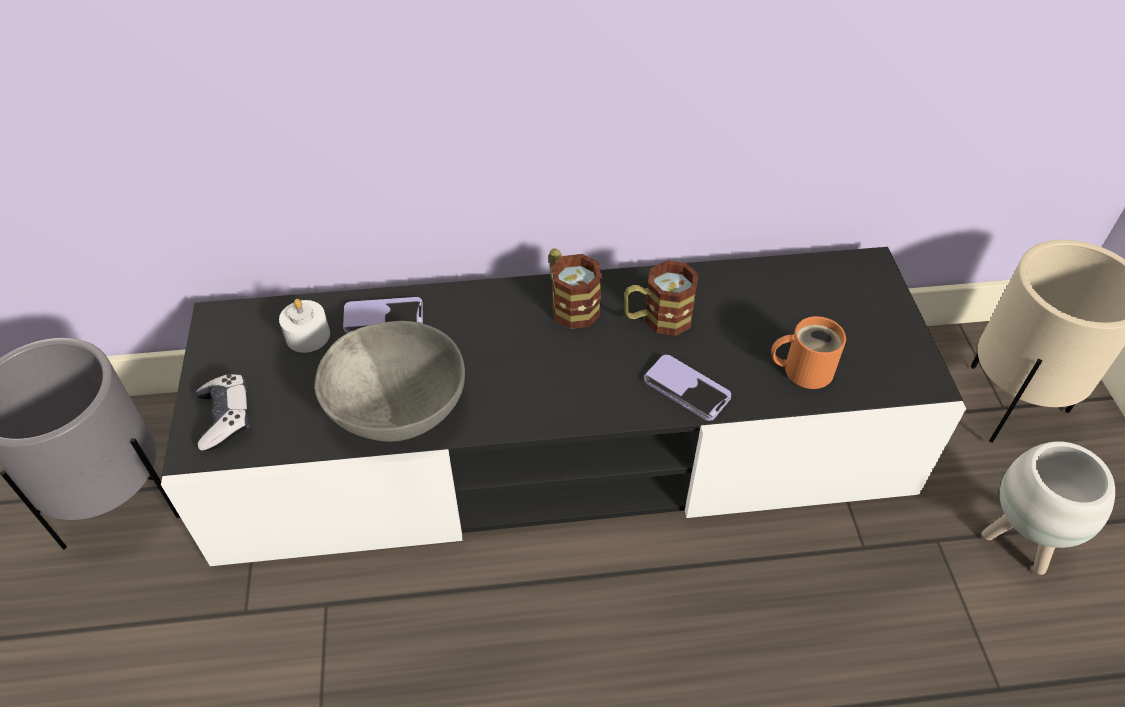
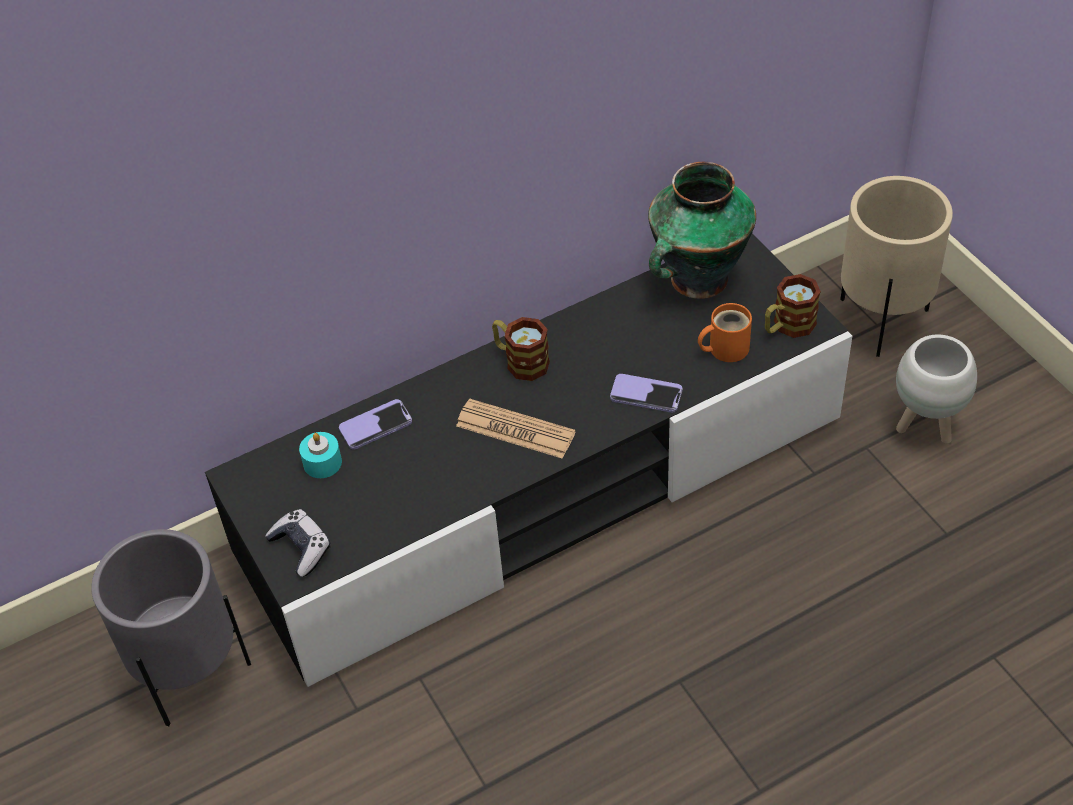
camera: 20 degrees left, 0 degrees up
(308, 335) = (322, 463): white candle -> turquoise candle
(398, 407) = (433, 489): grey bowl -> none
(522, 375) = (515, 430): none -> newspaper
(657, 319) = (596, 349): mug -> mug (787, 326)
(805, 285) = (696, 280): none -> vase

